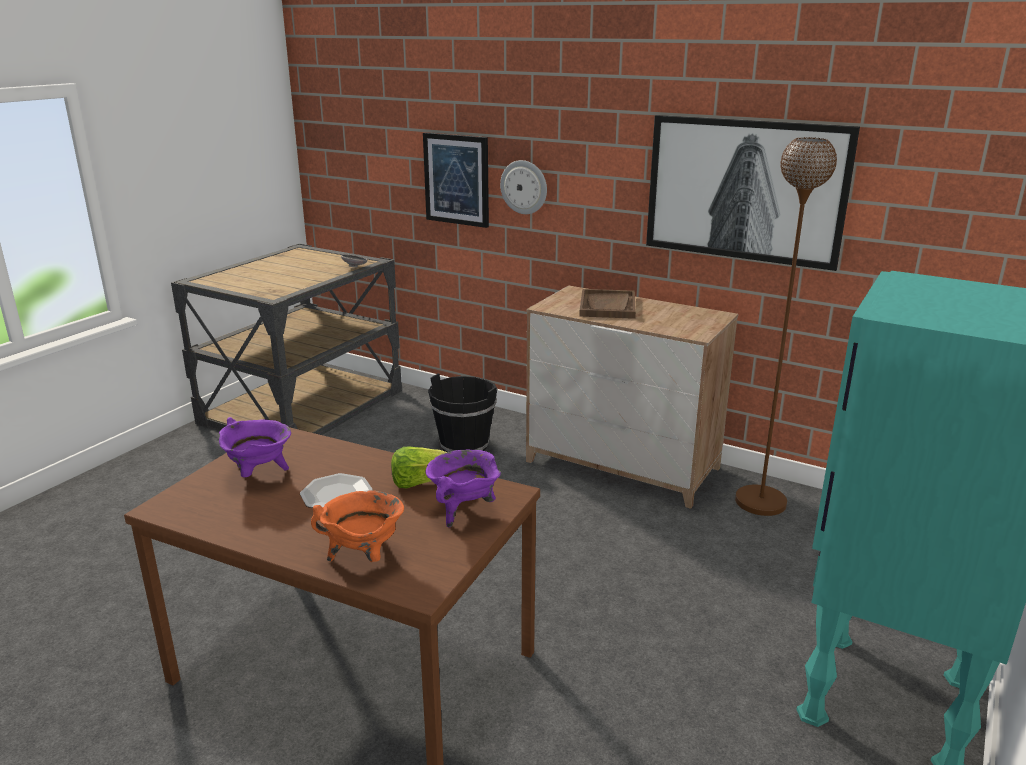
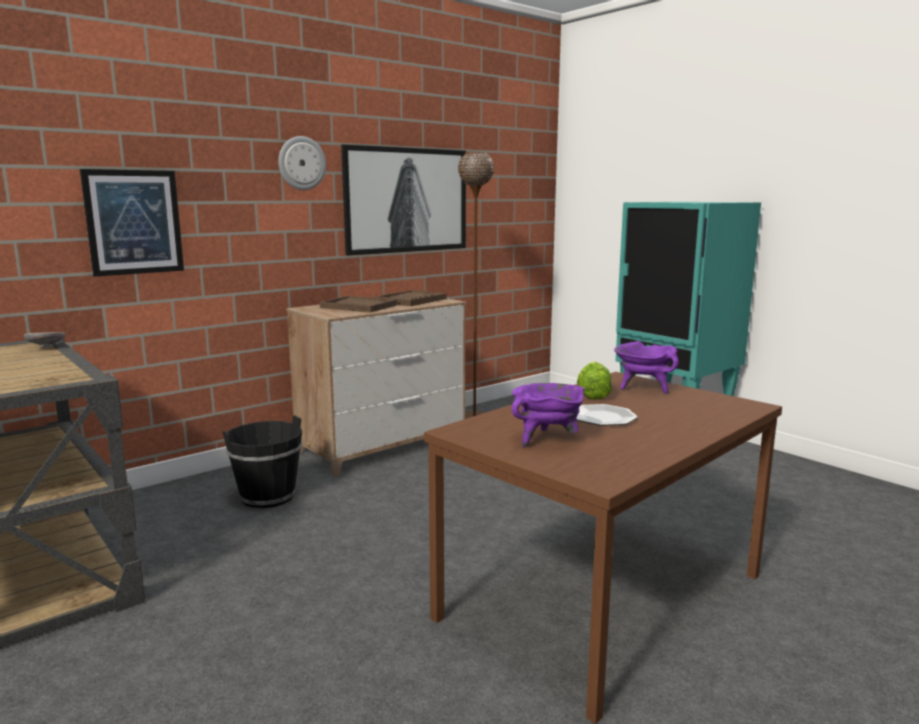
camera: 70 degrees left, 10 degrees down
(364, 557) = (708, 415): orange cooking pot -> none
(524, 187) = (222, 220): wall clock -> wall clock (301, 163)
(677, 318) = (411, 300): none -> brown tray

